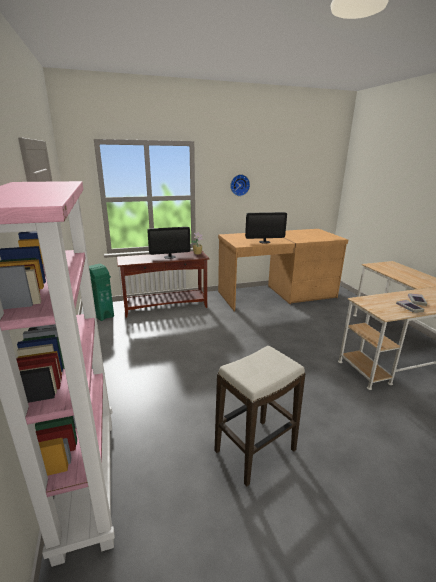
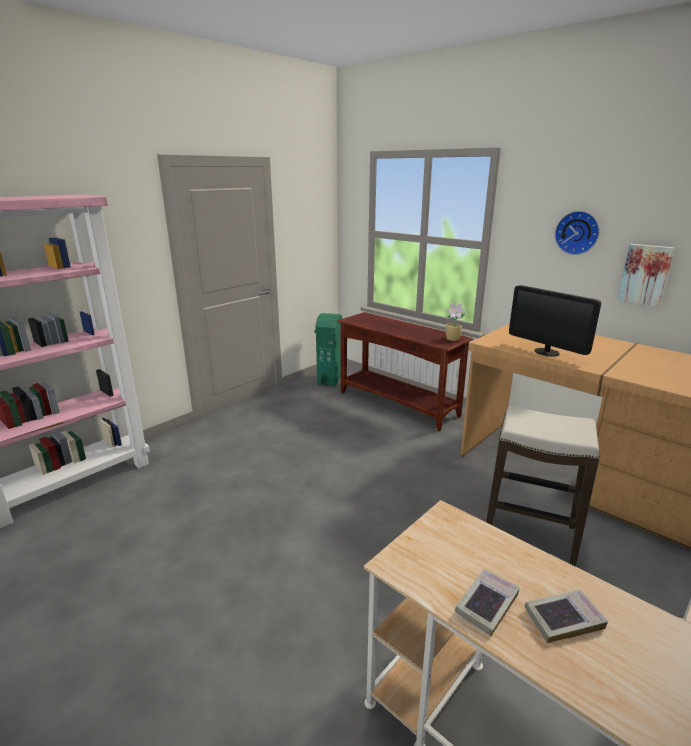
camera: 60 degrees right, 0 degrees up
(170, 257) = (408, 331): monitor -> none
(255, 451) = (136, 582): stool -> stool (529, 535)
(268, 200) = (645, 274): none -> picture

